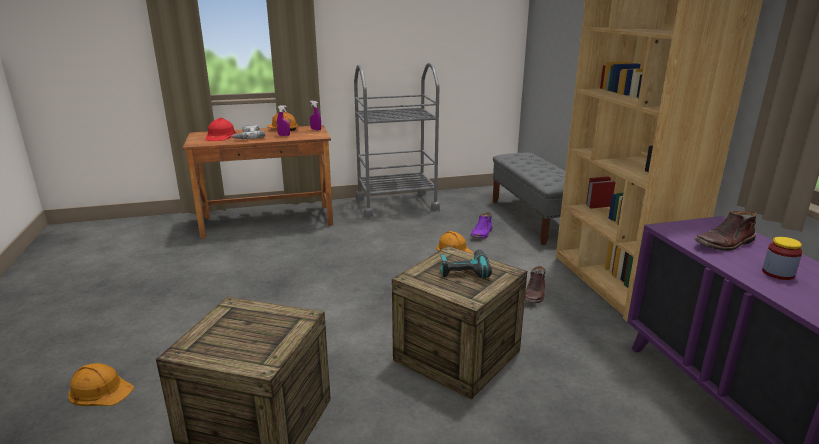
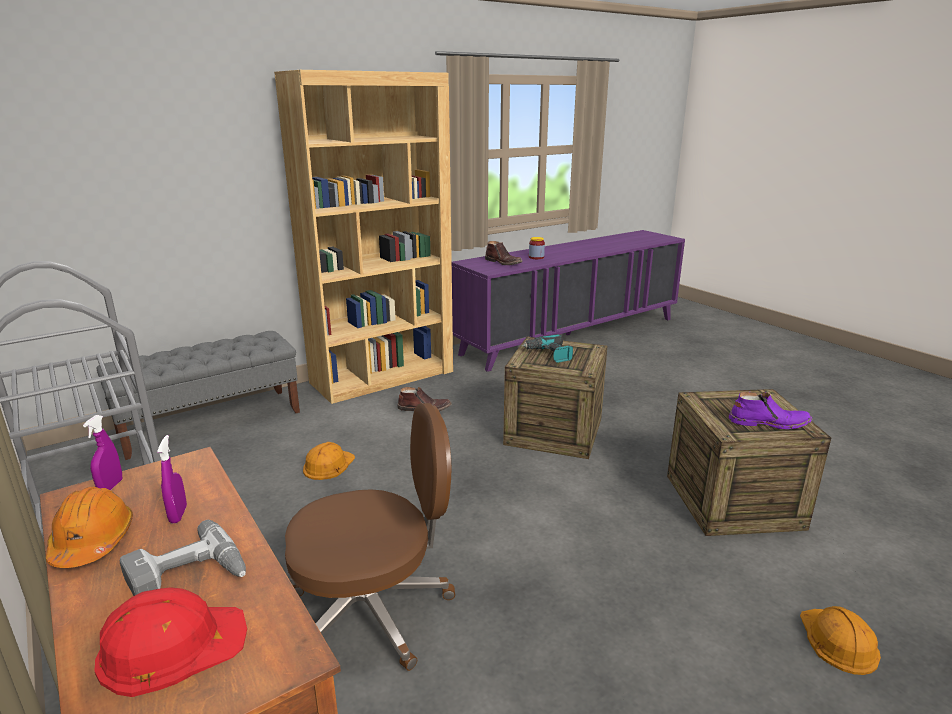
camera: 110 degrees left, 0 degrees up
(306, 250) = (373, 611): none -> brown office chair
(482, 233) = (268, 452): purple boot -> purple boot (768, 423)

